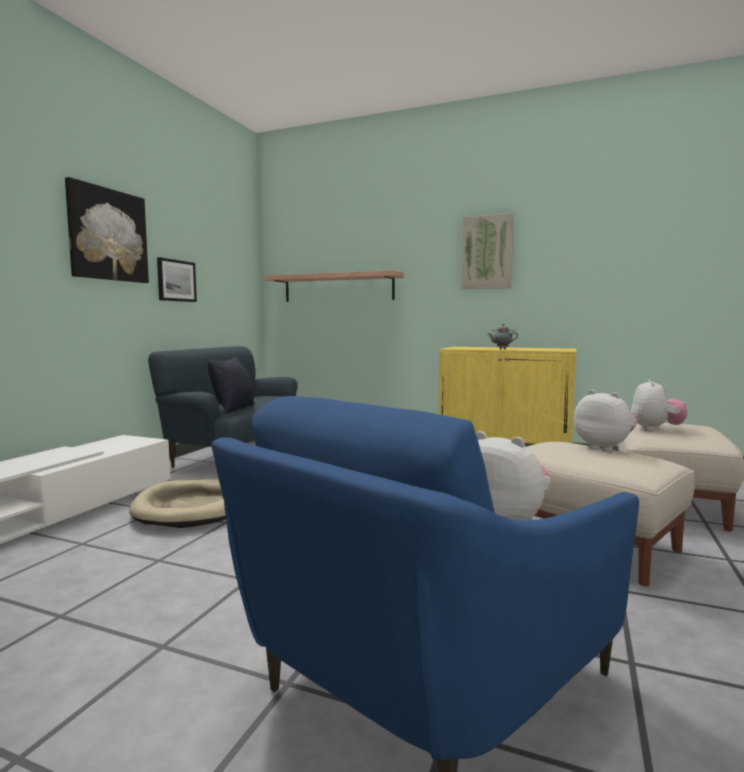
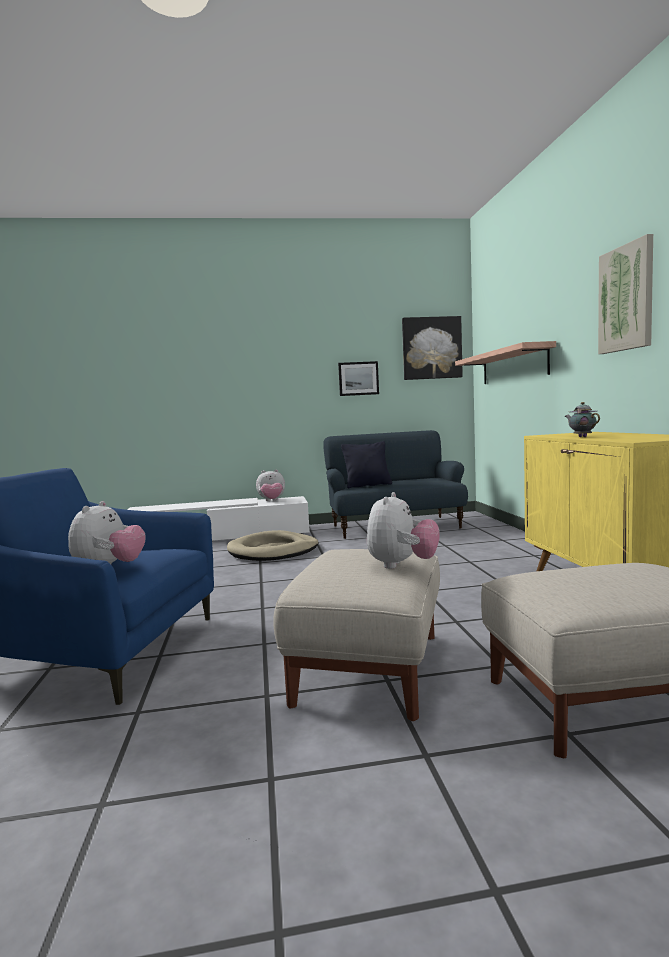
camera: 60 degrees right, 0 degrees up
(107, 235) = (293, 354): picture -> picture (431, 348)
(655, 429) = (588, 572): plush toy -> plush toy (272, 501)

